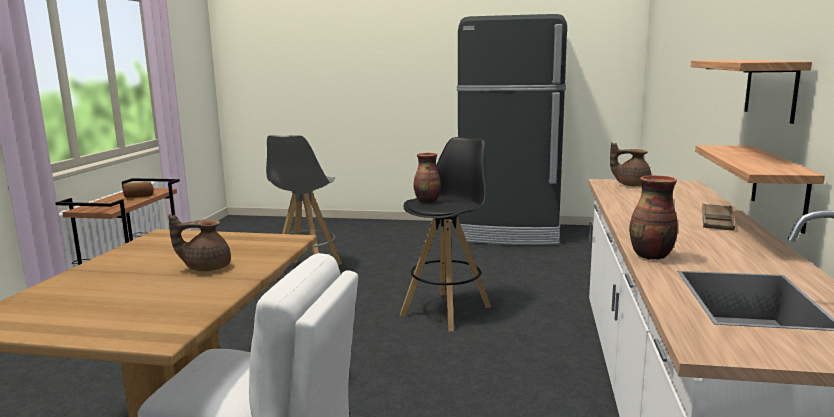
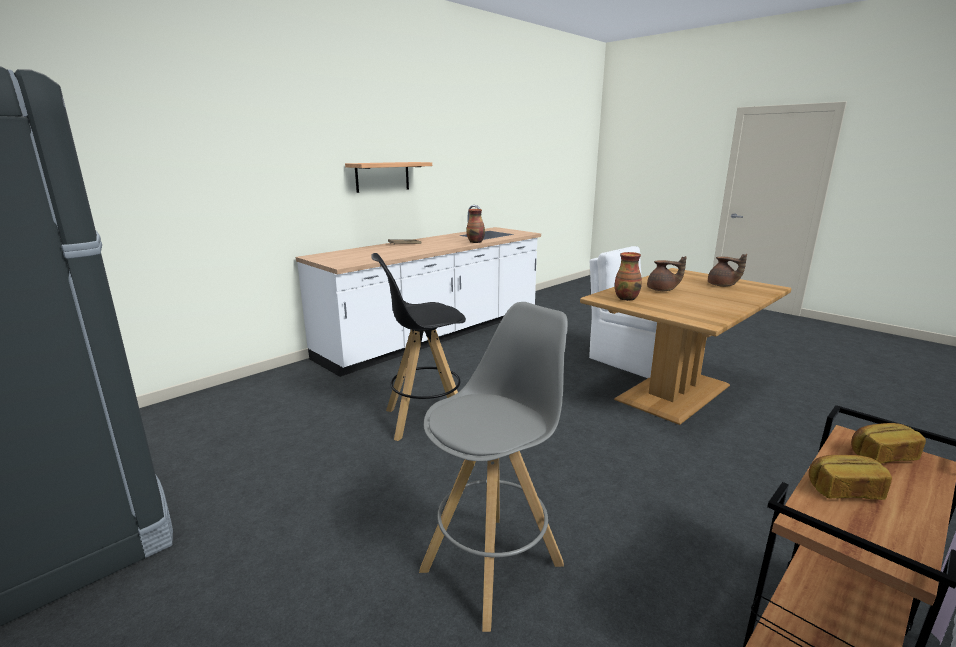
camera: 145 degrees left, 5 degrees up
(103, 207) = (881, 455): none -> bread
(427, 201) = (438, 314): vase -> vase (626, 298)
(631, 185) = (342, 261): brown teapot -> brown teapot (722, 285)
(779, 187) = (405, 219): shelf -> none

